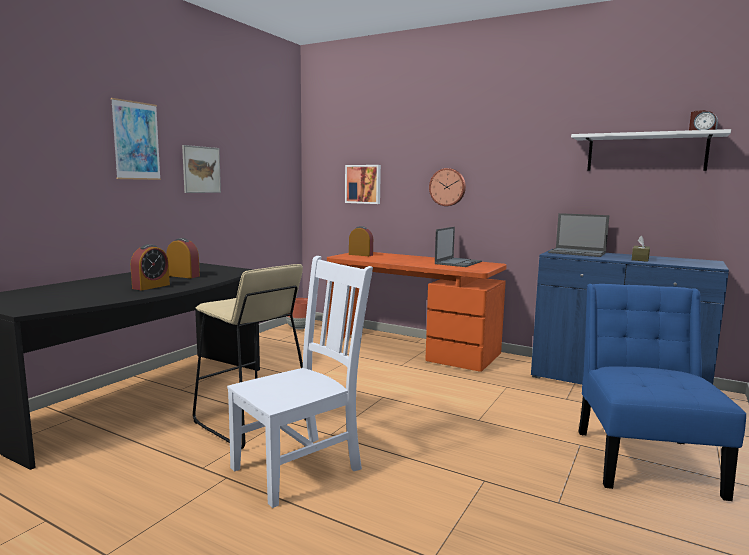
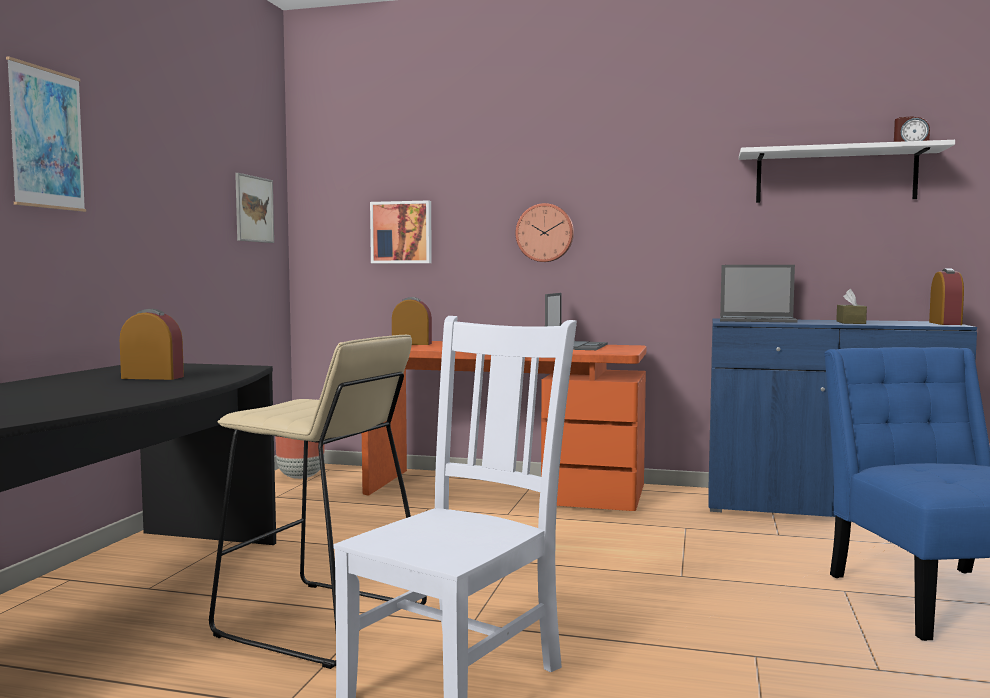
camera: 15 degrees left, 5 degrees down
(151, 286) = (117, 392): alarm clock -> alarm clock (945, 323)
(201, 169) = (147, 199): picture -> picture (254, 209)

